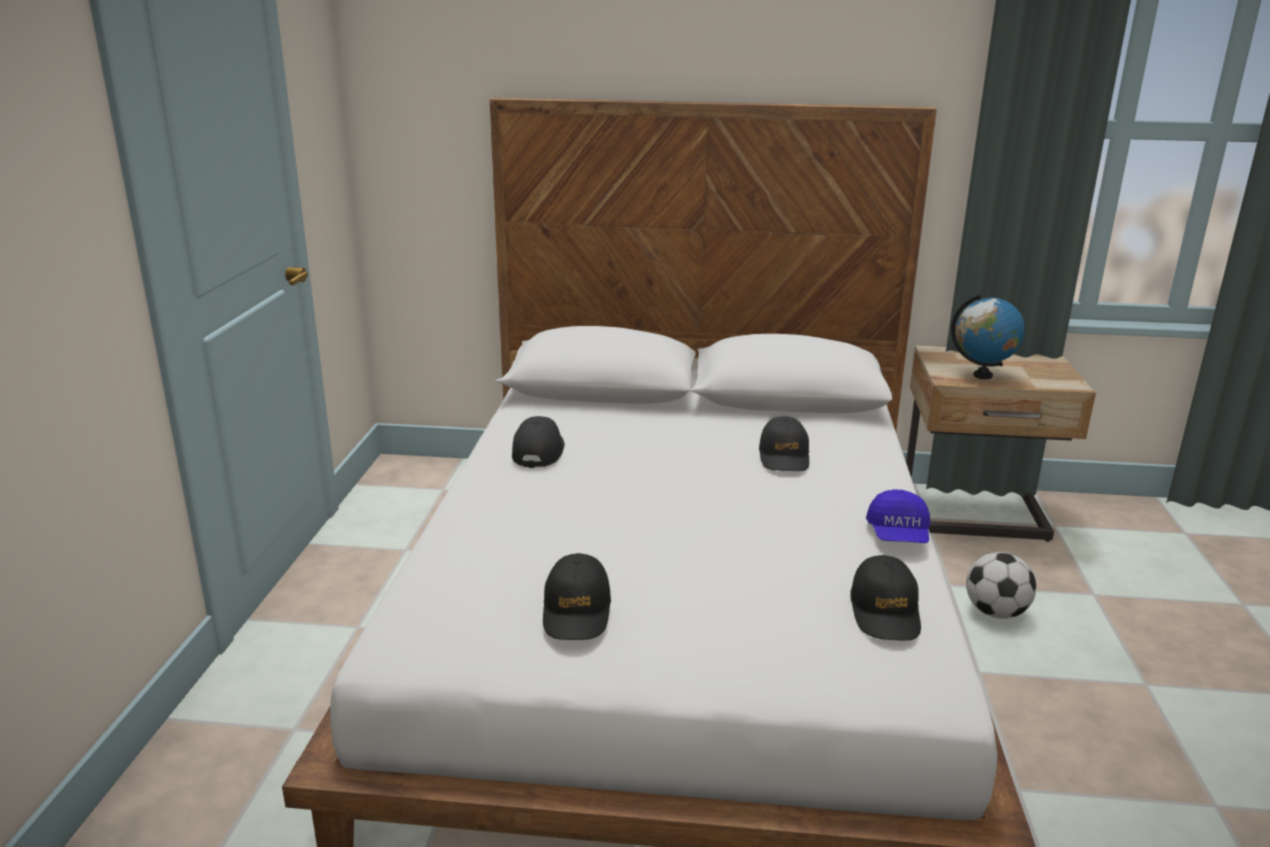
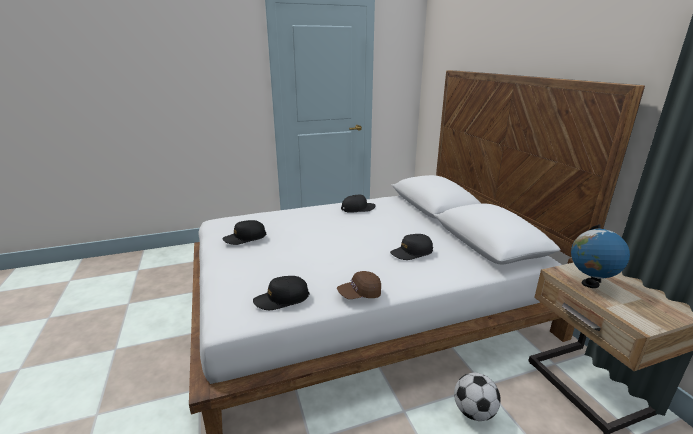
camera: 65 degrees right, 0 degrees up
(898, 535) = (359, 294): blue cap -> brown cap

